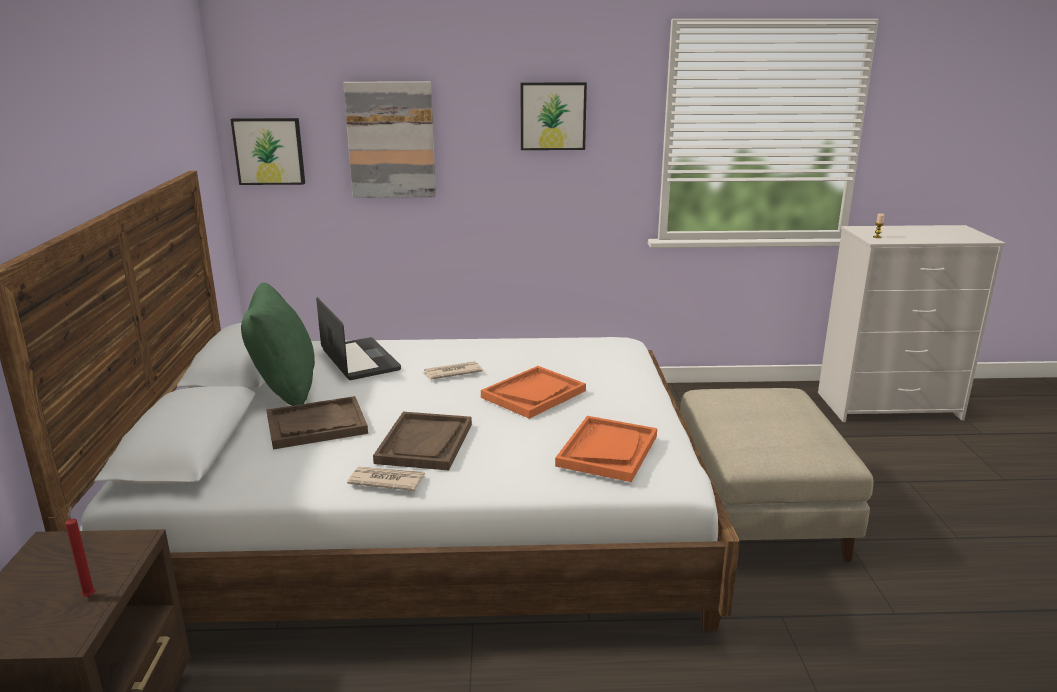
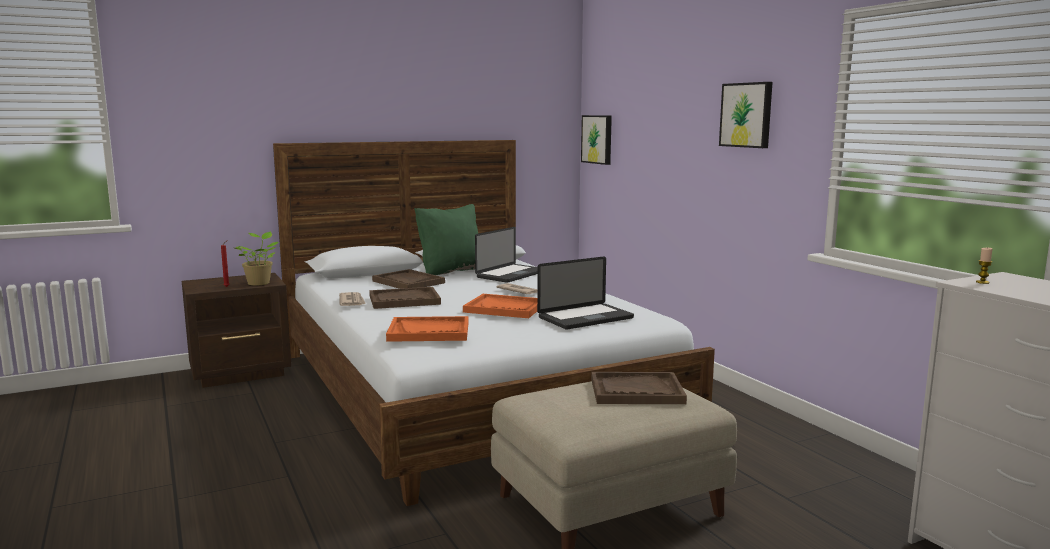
camera: 65 degrees right, 10 degrees down
(111, 555) = (259, 283): none -> potted plant
(391, 140) = (651, 134): picture -> none
(601, 367) = (585, 318): none -> laptop
(757, 406) = (636, 391): none -> brown tray

